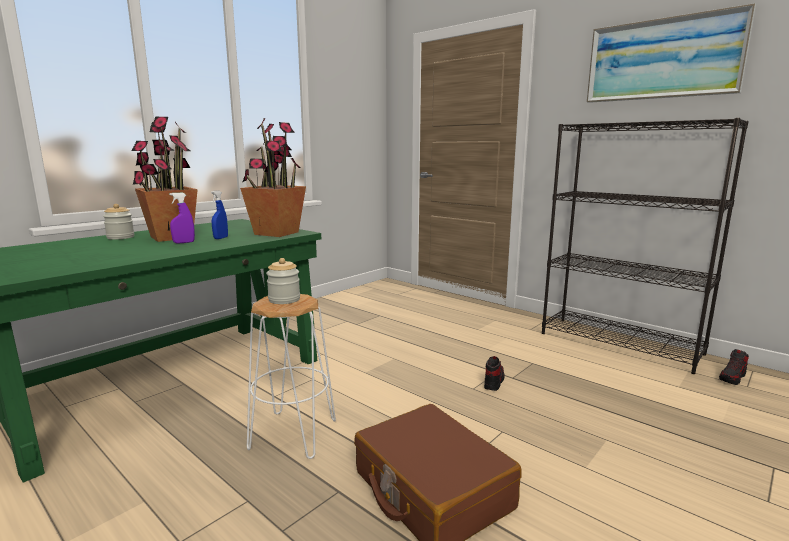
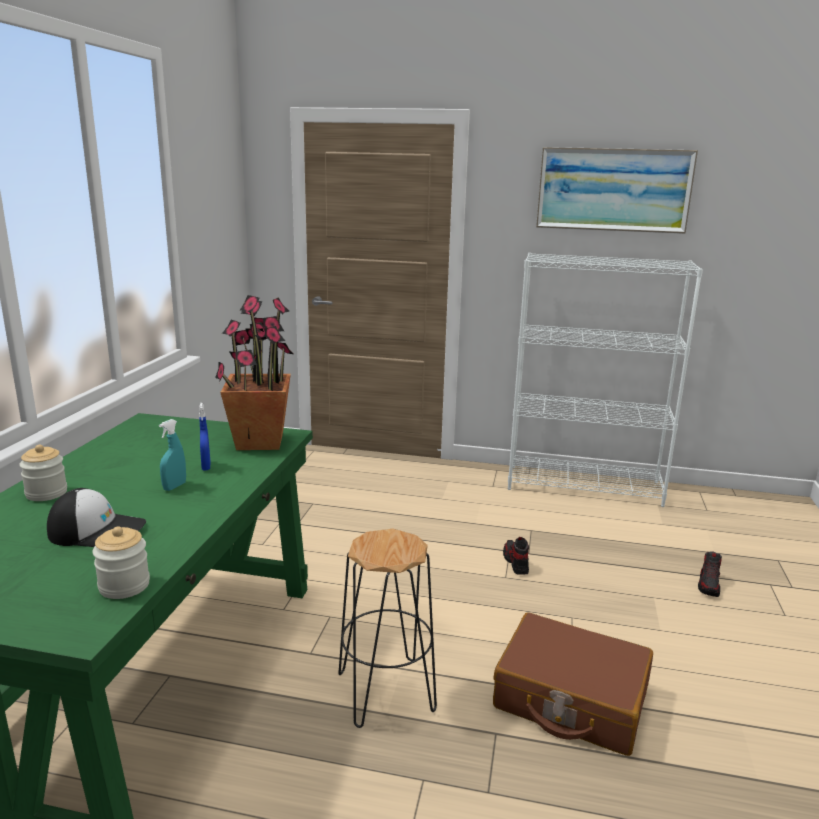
camera: 30 degrees left, 5 degrees up
(103, 251) = (97, 530): none -> cap
(171, 237) = (128, 478): potted plant -> none
(184, 242) = (174, 486): purple spray bottle -> turquoise spray bottle
(284, 299) = (382, 543): jar -> jar (124, 586)
(293, 435) = (386, 692): white stool -> black stool
(620, 343) = (584, 485): black bookcase -> white bookcase
(732, 378) = (691, 503): shoe -> shoe (709, 585)

